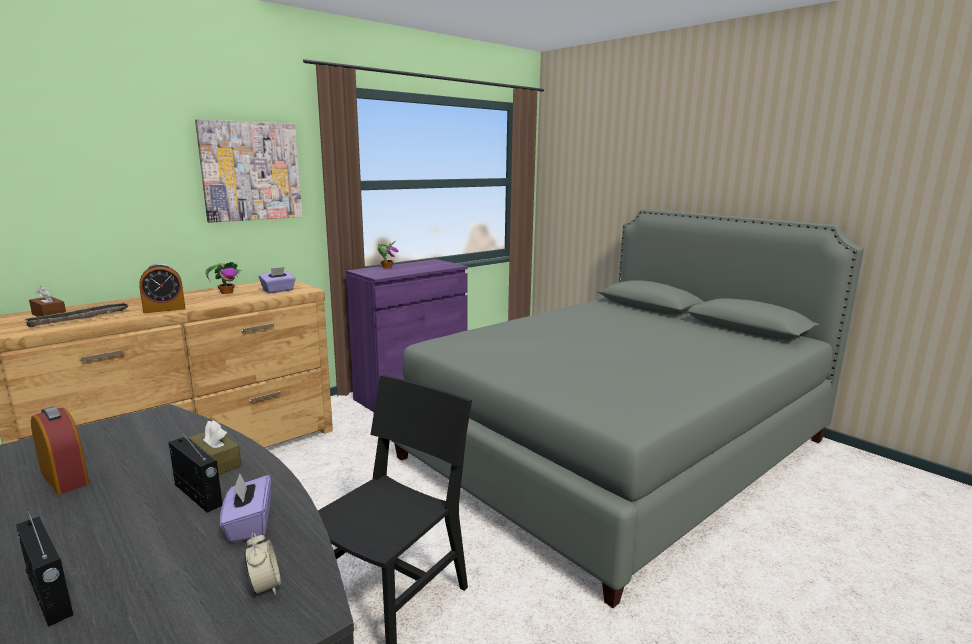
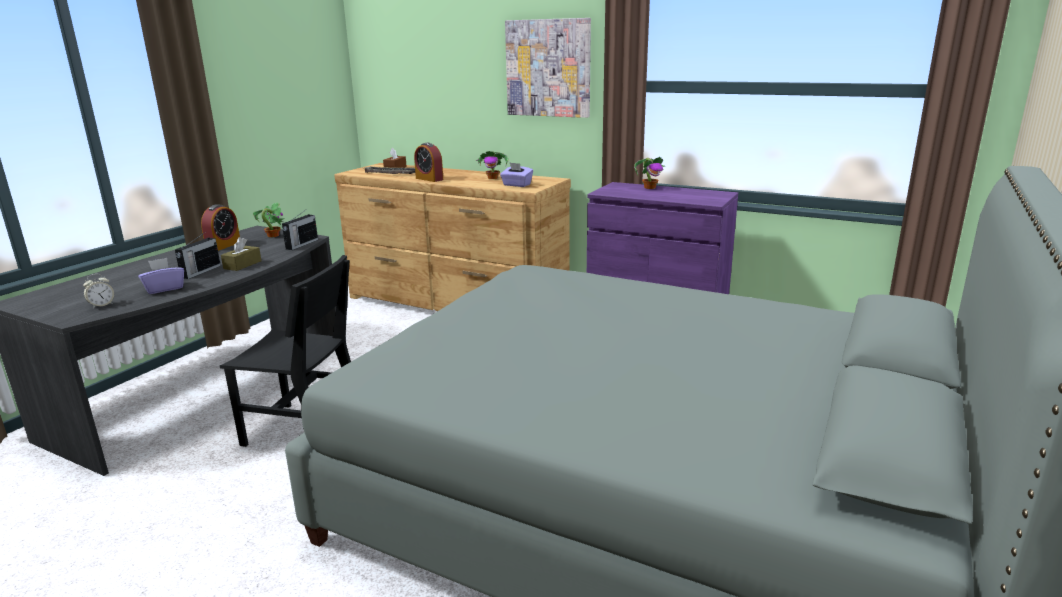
camera: 70 degrees right, 5 degrees up
(50, 596) = (112, 274): radio -> radio (301, 244)
(86, 438) = (272, 236): none -> potted plant

